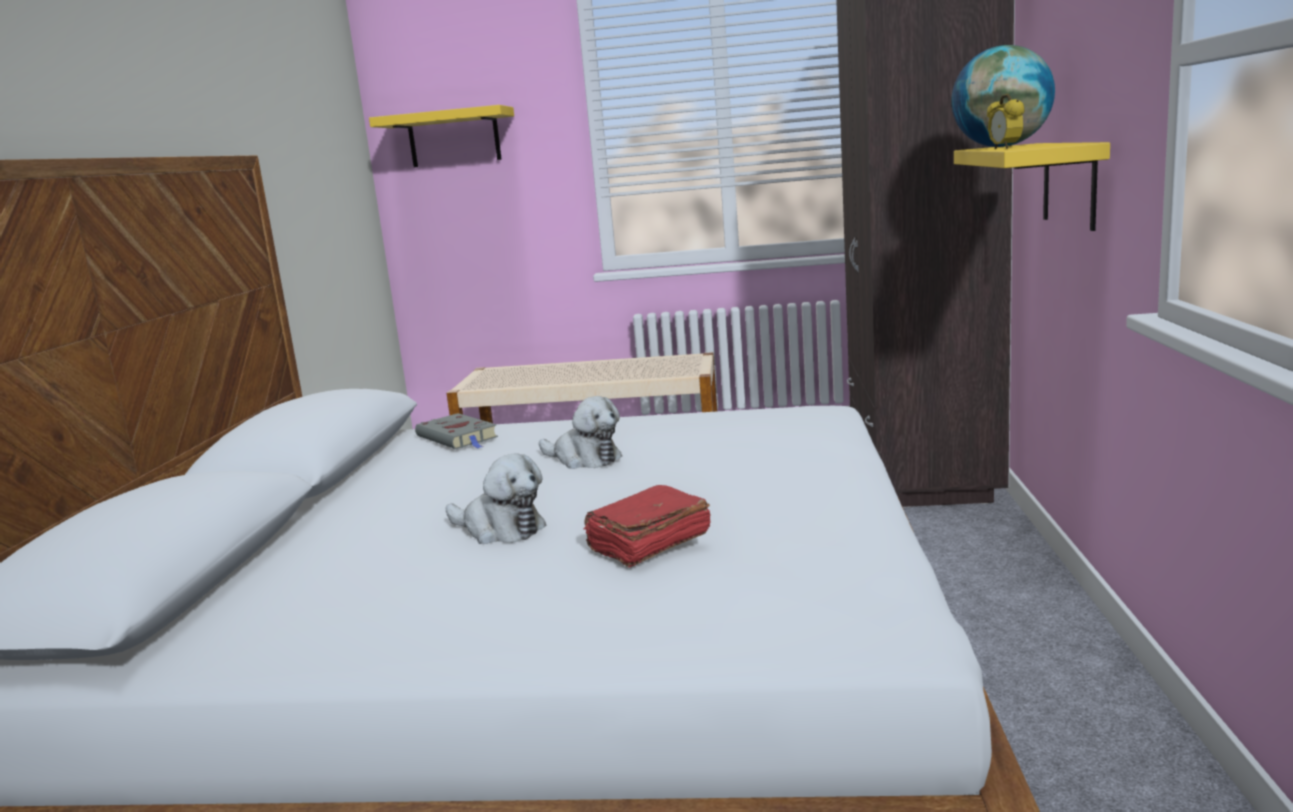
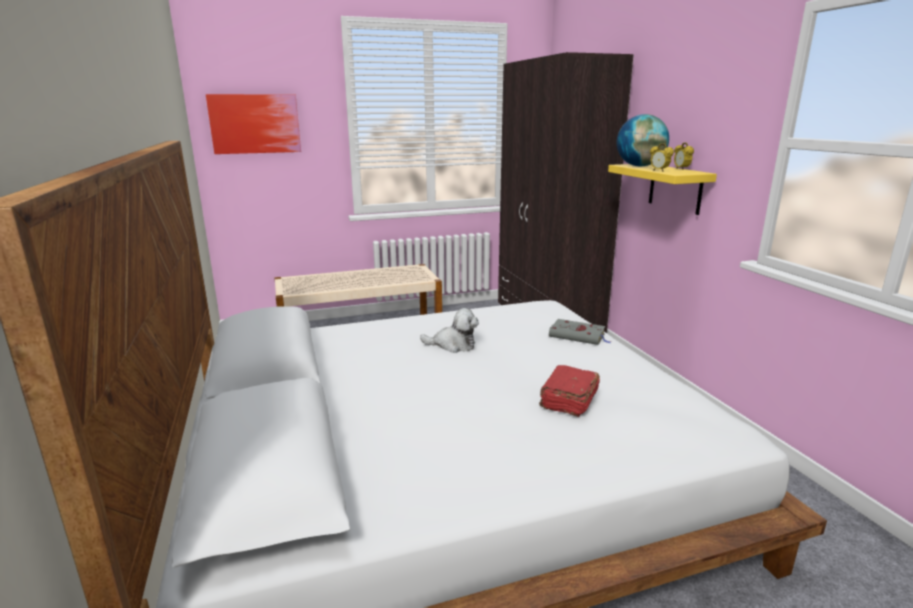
camera: 25 degrees left, 5 degrees up
(454, 138) = (255, 124): yellow shelf -> picture
(458, 437) = (349, 335): grey book -> grey book (578, 335)
(500, 529) = (465, 399): plush toy -> none
(1064, 143) = (681, 169): none -> alarm clock

